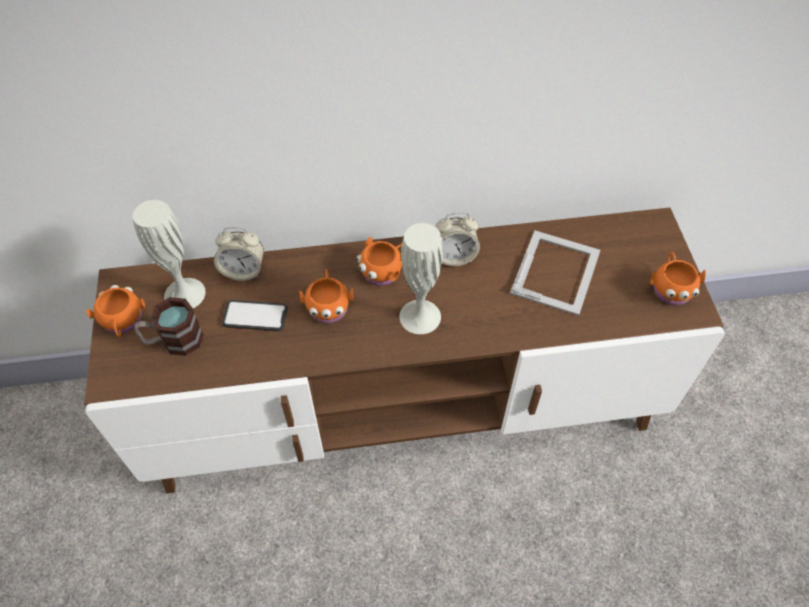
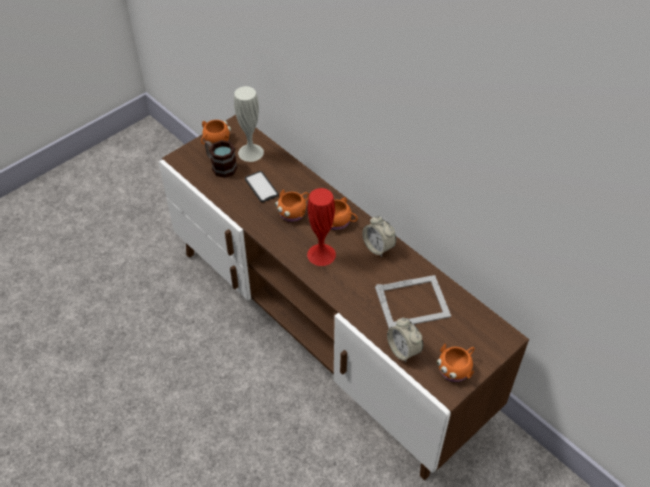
camera: 55 degrees right, 5 degrees down
(243, 270) = (285, 165): alarm clock -> alarm clock (403, 350)
(420, 316) = (321, 254): white vase -> red vase

